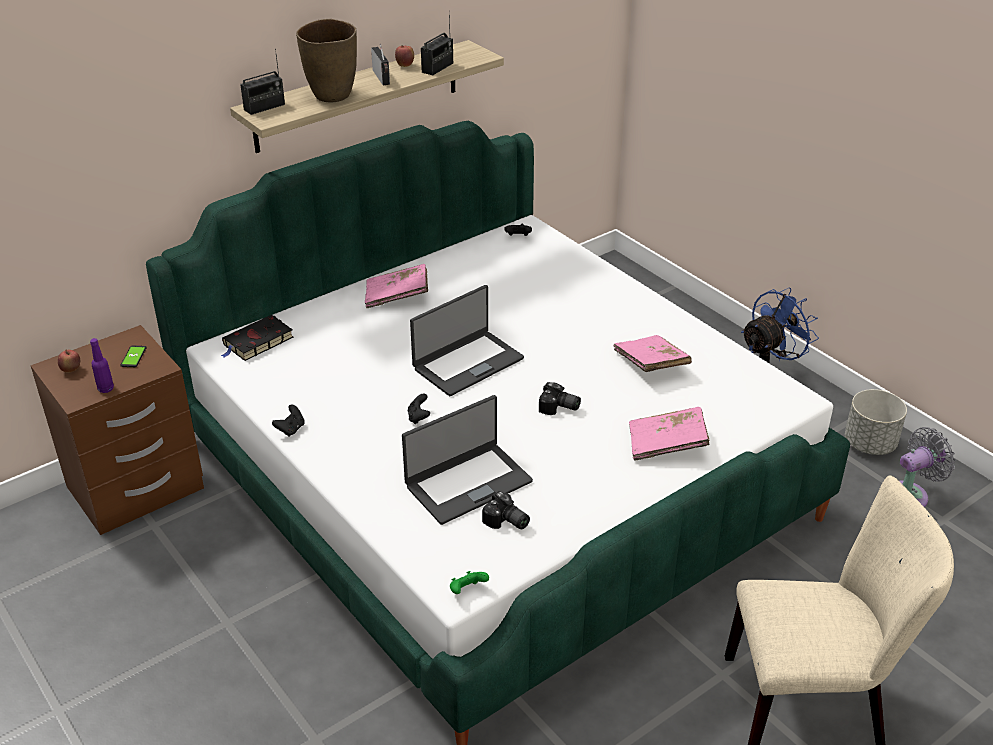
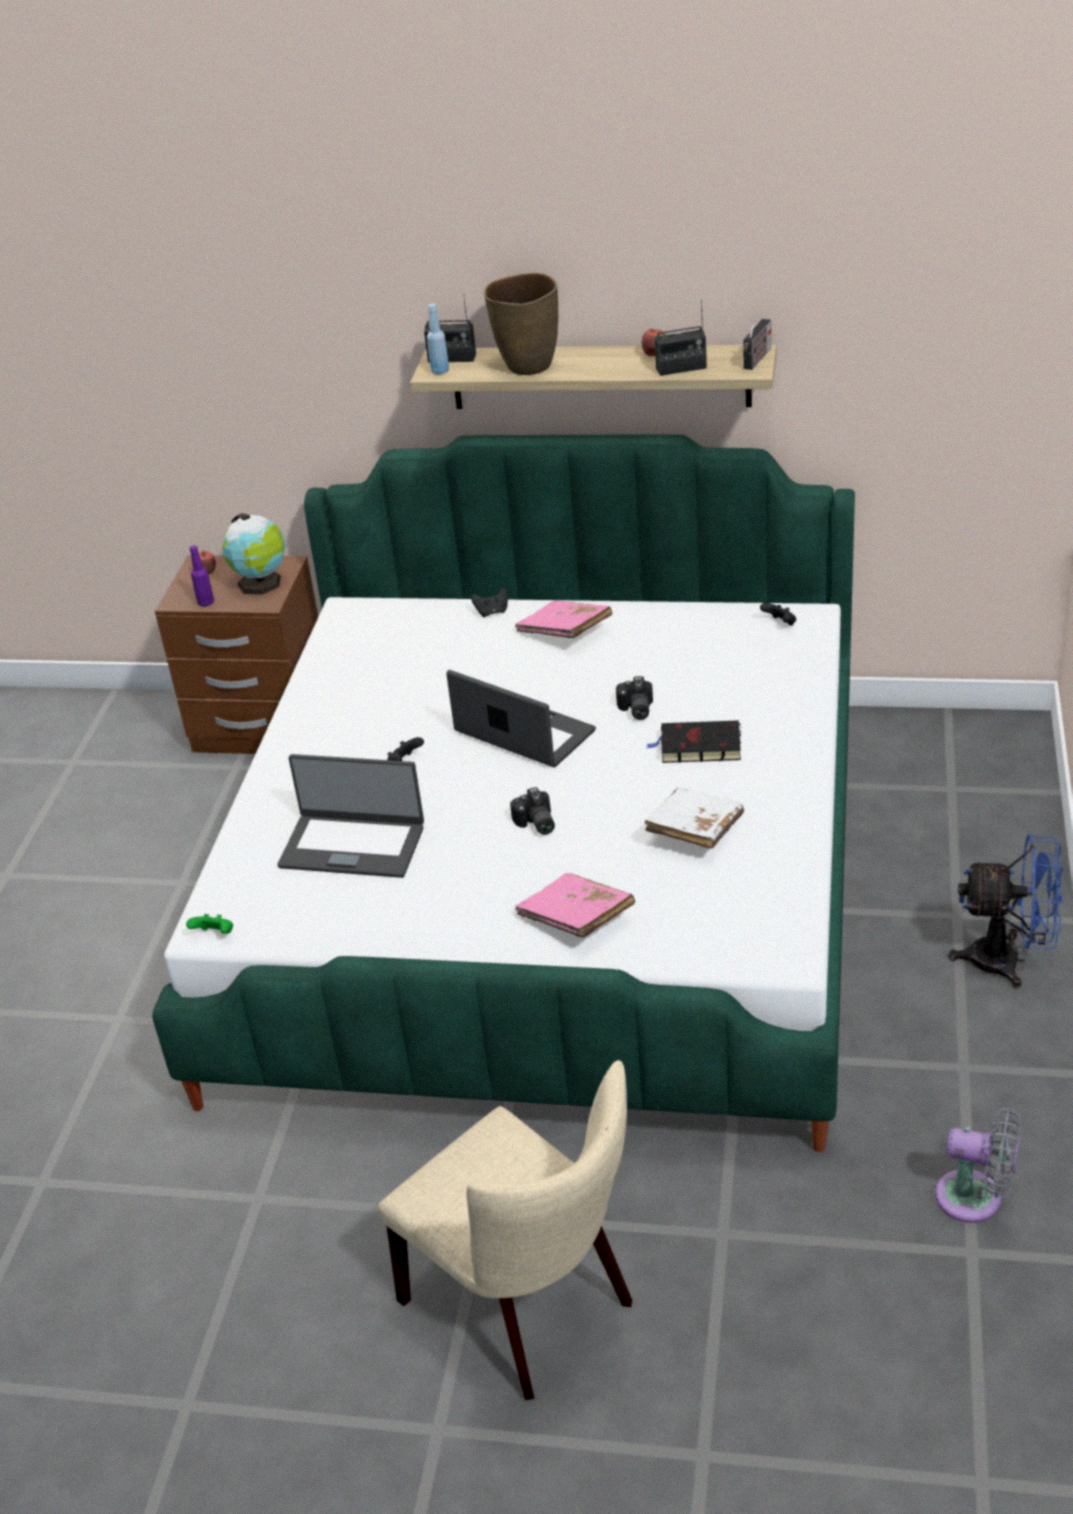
camera: 50 degrees right, 0 degrees up
(133, 357) = (261, 584): phone -> globe
(257, 342) = (384, 619): black book -> black book (698, 747)
(271, 117) = (440, 371): none -> blue bottle
(291, 429) = (296, 715): black game controller -> black game controller (492, 612)
(382, 78) = (607, 362): radio -> radio (757, 360)
(467, 363) = (523, 733): laptop -> laptop turned 150 degrees counterclockwise
(506, 522) = (329, 899): camera -> camera (635, 710)
(650, 364) = (694, 831): pink book -> white book
(869, 443) = (1019, 1111): grey planter -> none

